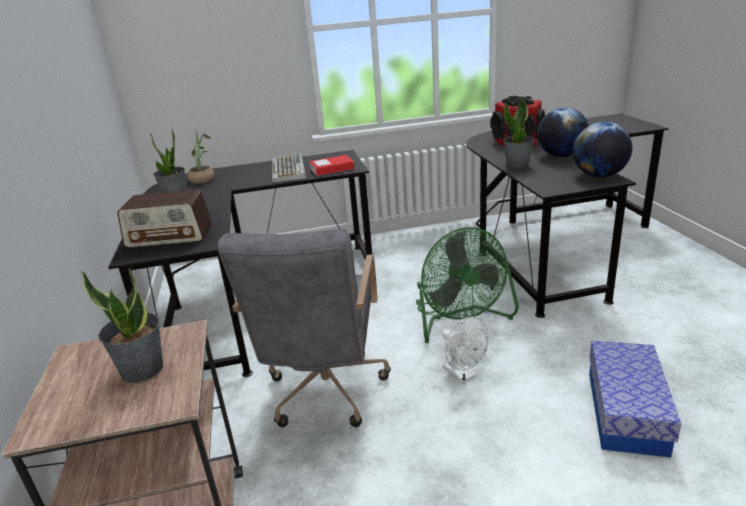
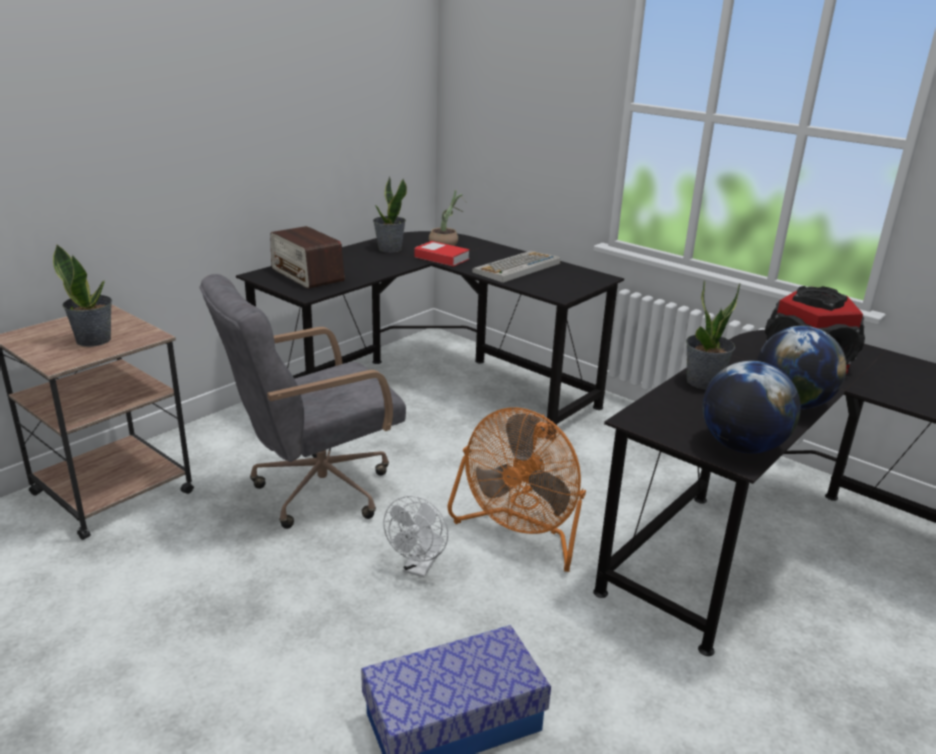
camera: 50 degrees right, 0 degrees up
(332, 169) = (544, 286): book -> book (441, 258)
(457, 321) = (518, 530): green fan -> orange fan

